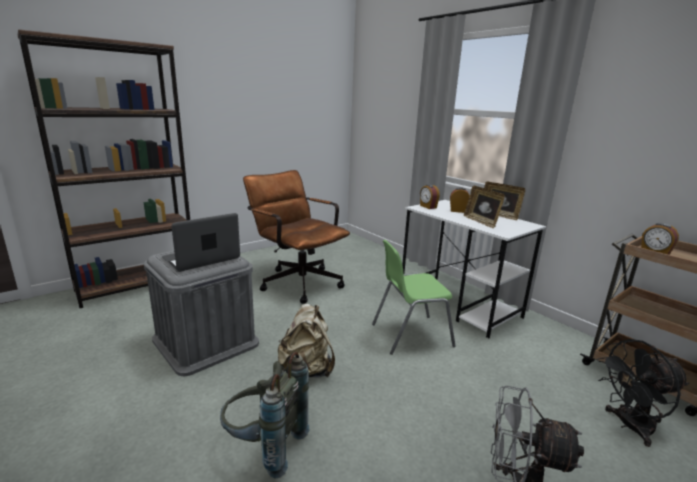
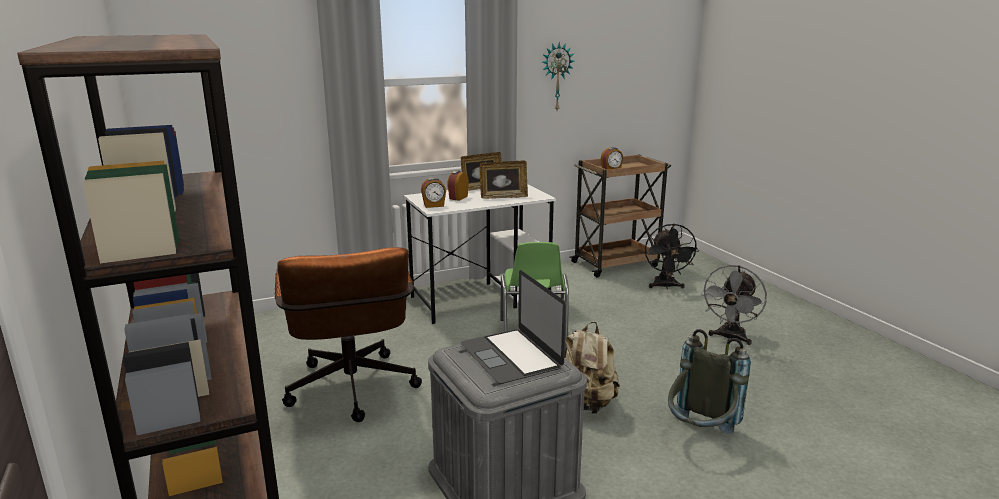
camera: 75 degrees left, 0 degrees up
(297, 281) = (352, 393): brown office chair -> brown office chair turned 75 degrees counterclockwise
(637, 125) = (556, 77): none -> wall clock

